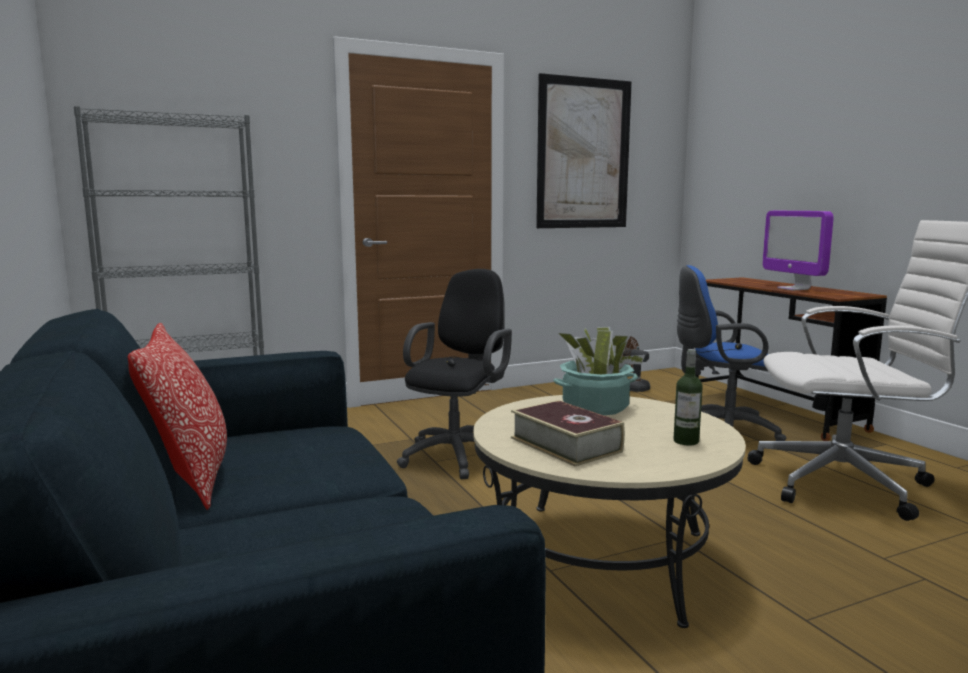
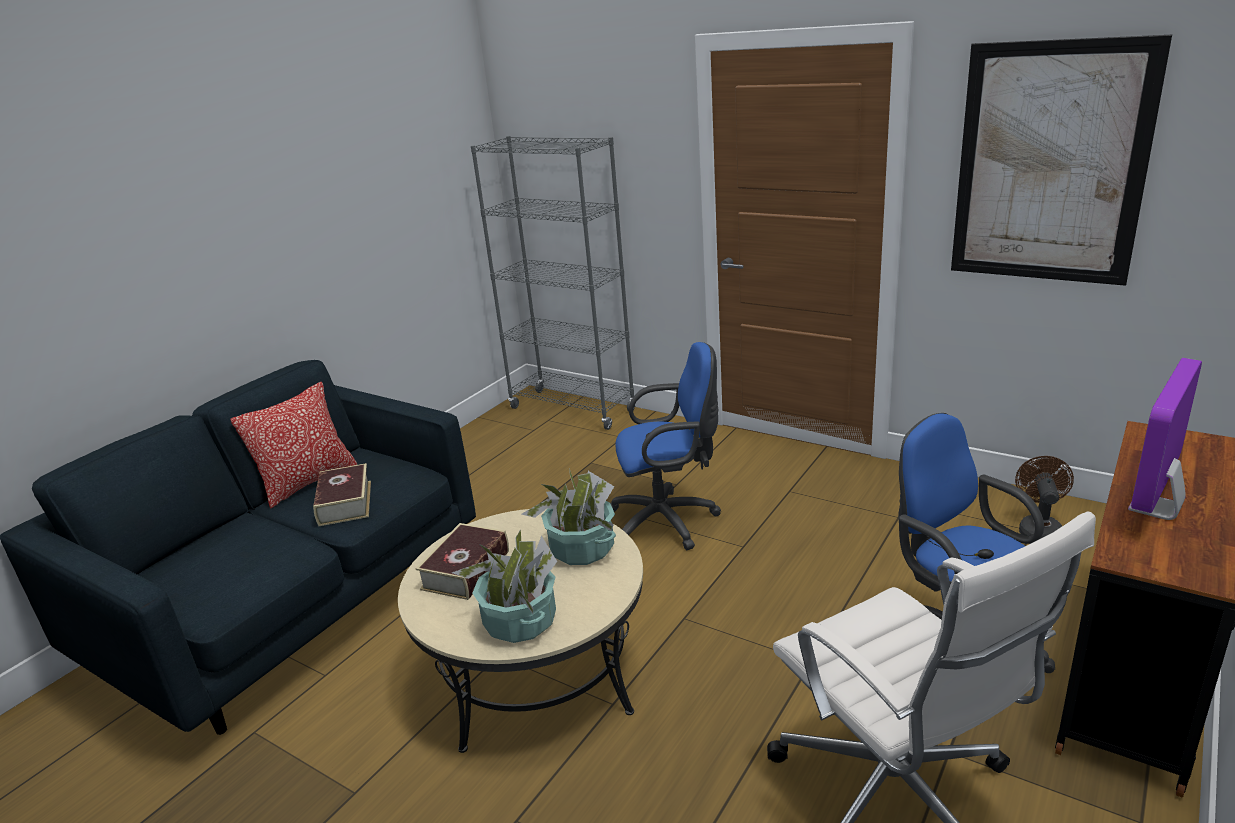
camera: 60 degrees right, 15 degrees up
(307, 467) = (345, 503): none -> book
(458, 454) = (668, 521): black office chair -> blue office chair
(686, 441) = (520, 621): bottle -> potted plant

